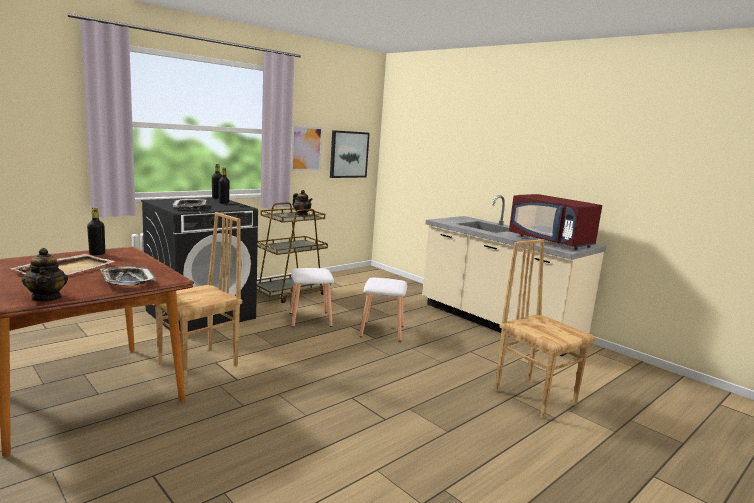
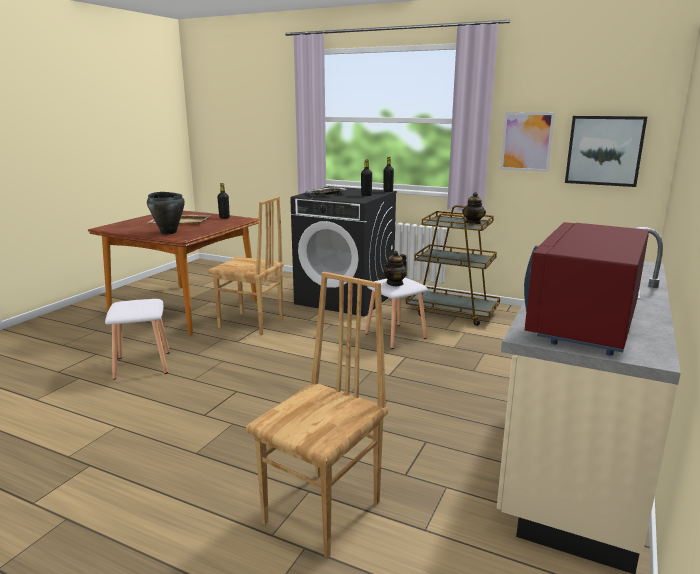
camera: 70 degrees right, 5 degrees up
(47, 297) = (120, 230): teapot -> teapot (395, 283)
(127, 280) = (169, 232): tray -> black cooking pot
(383, 331) = (415, 375): white stool -> white stool (143, 365)

